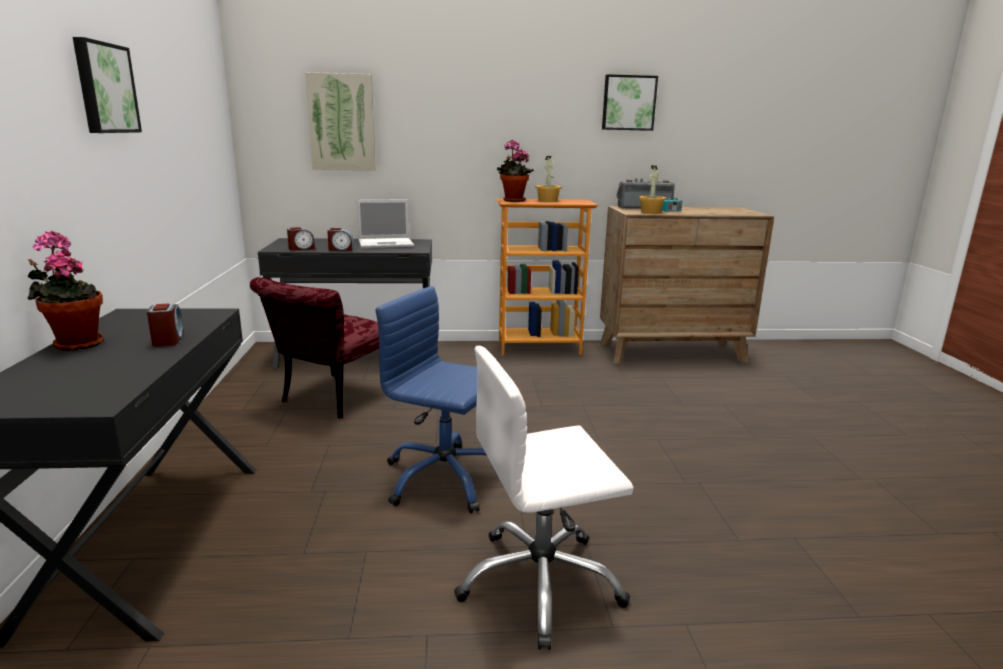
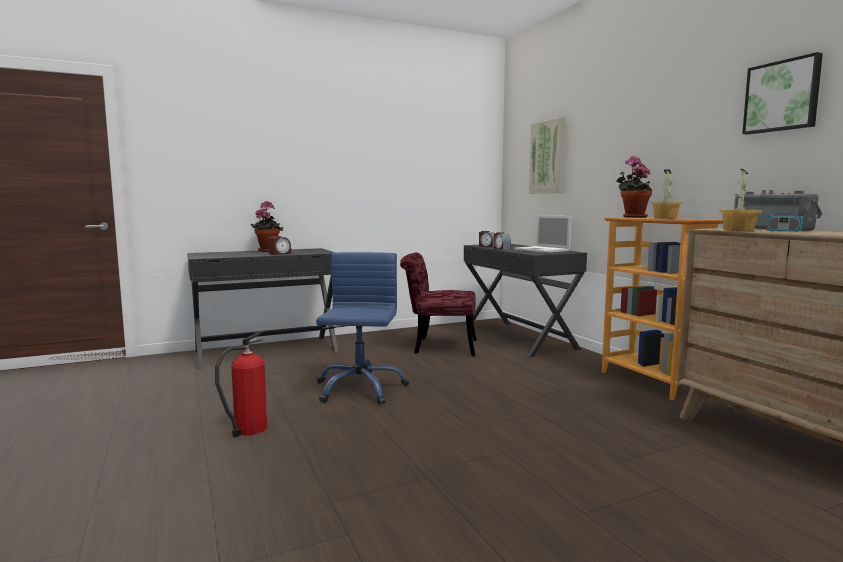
camera: 70 degrees right, 10 degrees down
(104, 88) = (347, 143): picture -> none
(540, 583) = (248, 430): white office chair -> fire extinguisher

